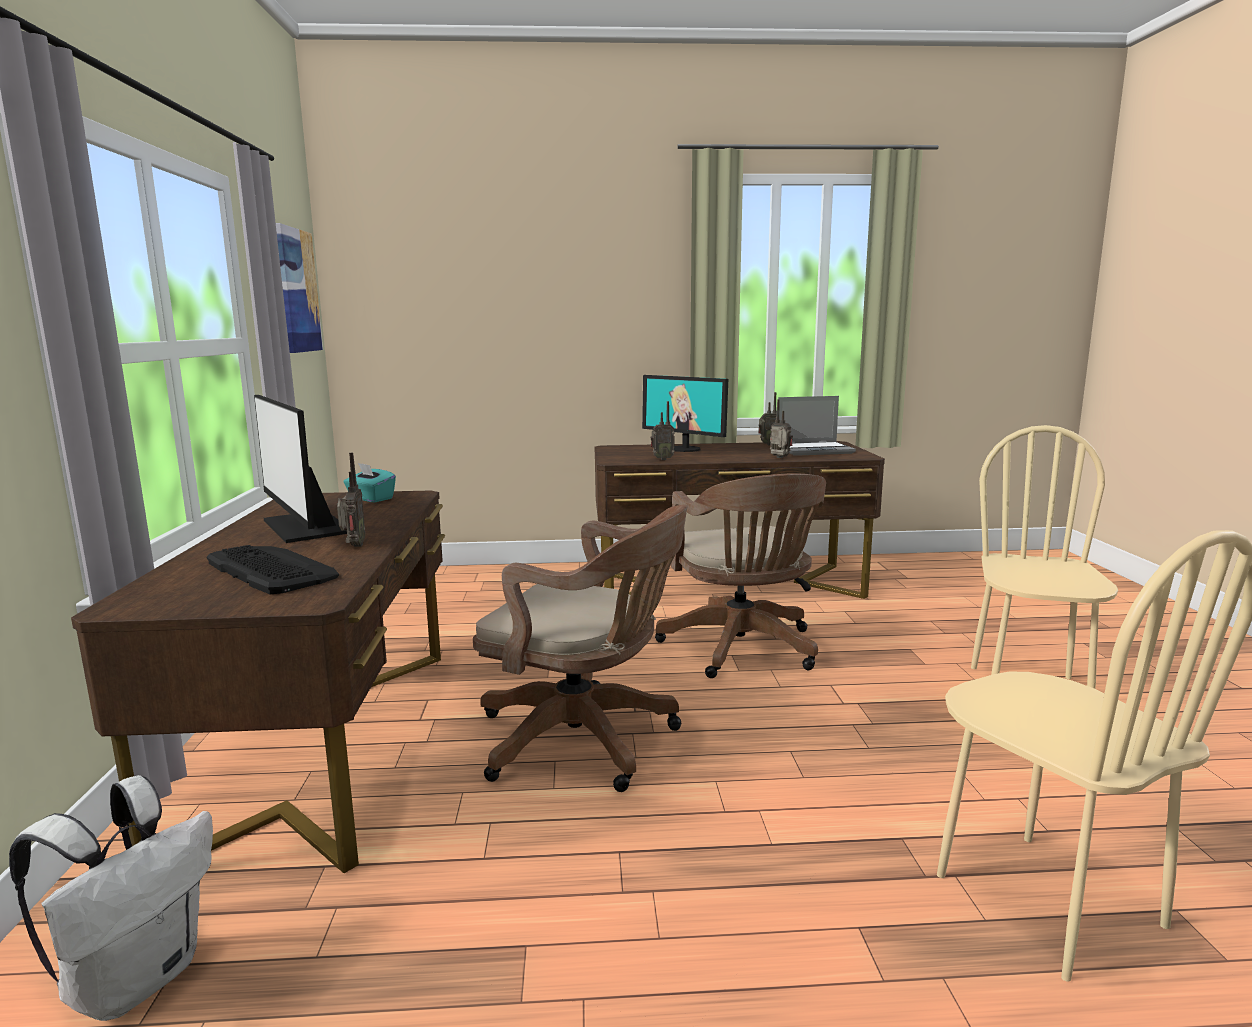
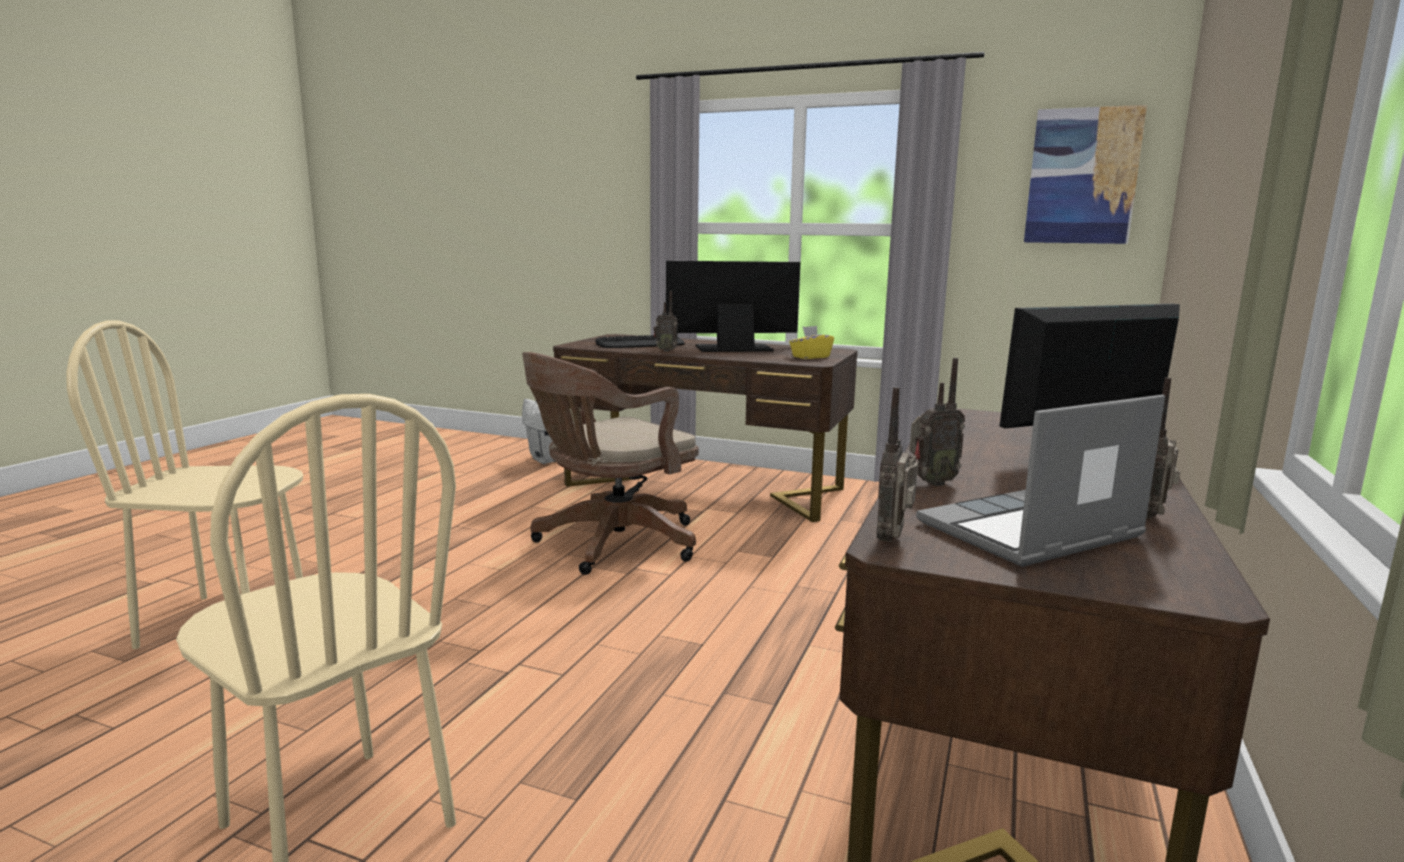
camera: 115 degrees right, 0 degrees up
(370, 499) = (810, 357): turquoise tissue box -> yellow tissue box
(662, 459) = (965, 430): radio -> radio (894, 539)
(742, 650) = (709, 655): brown office chair -> none
(815, 450) = (1029, 532): laptop -> laptop turned 45 degrees clockwise

